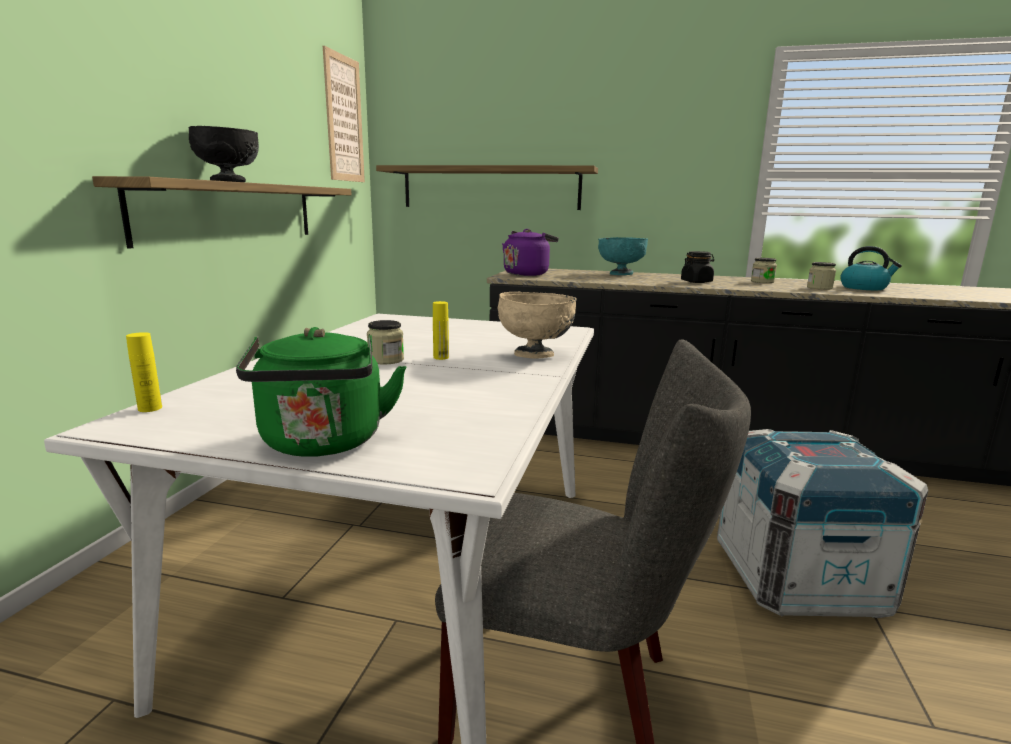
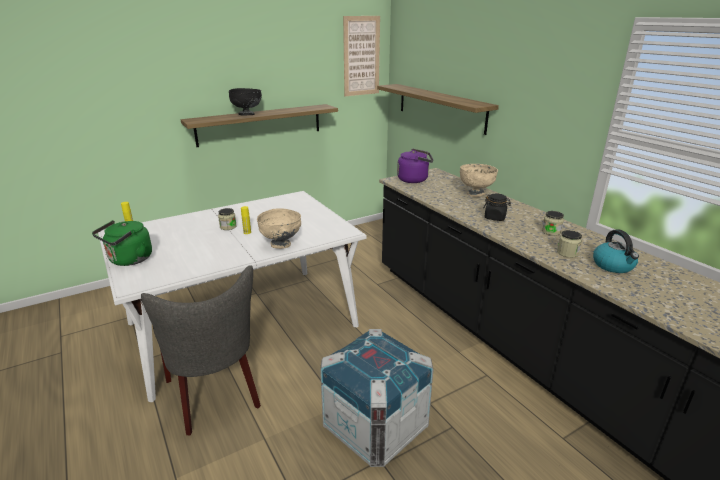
camera: 45 degrees right, 10 degrees up
(621, 274) = (476, 194): turquoise bowl -> beige bowl

